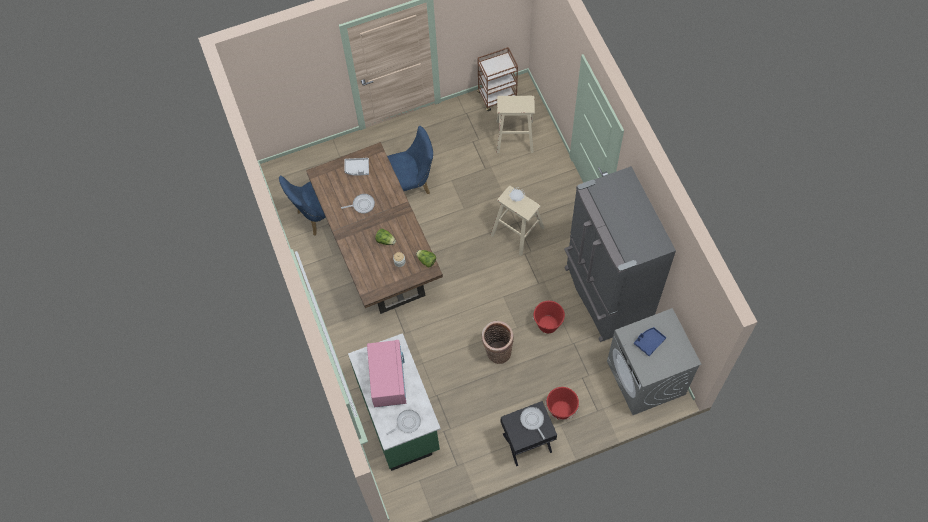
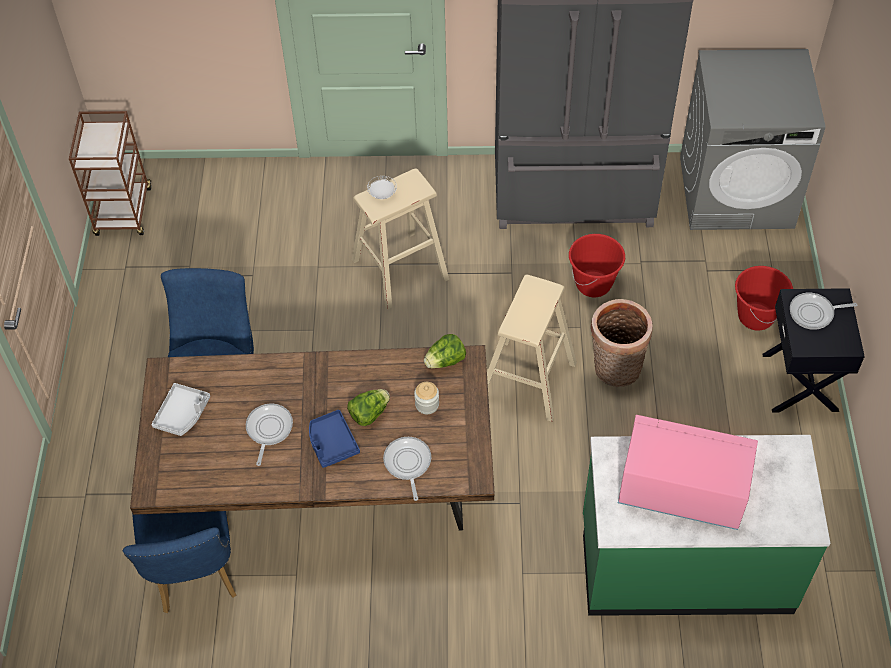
camera: 70 degrees left, 10 degrees down
(407, 423) = (784, 485): frying pan -> frying pan (407, 464)
(515, 136) = (216, 215): beige stool -> beige stool (527, 380)
(649, 342) = (748, 94): blue tray -> blue tray (332, 443)

